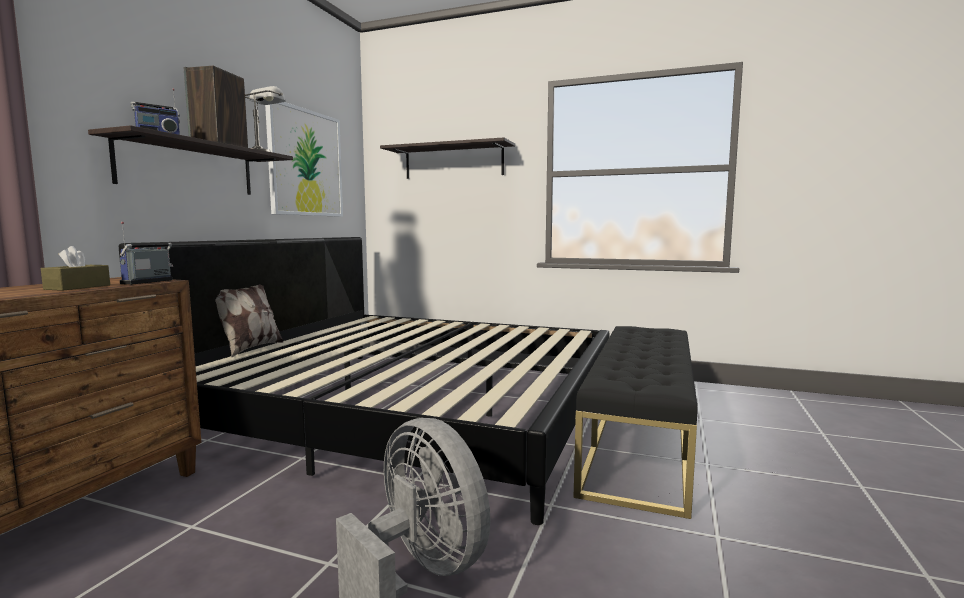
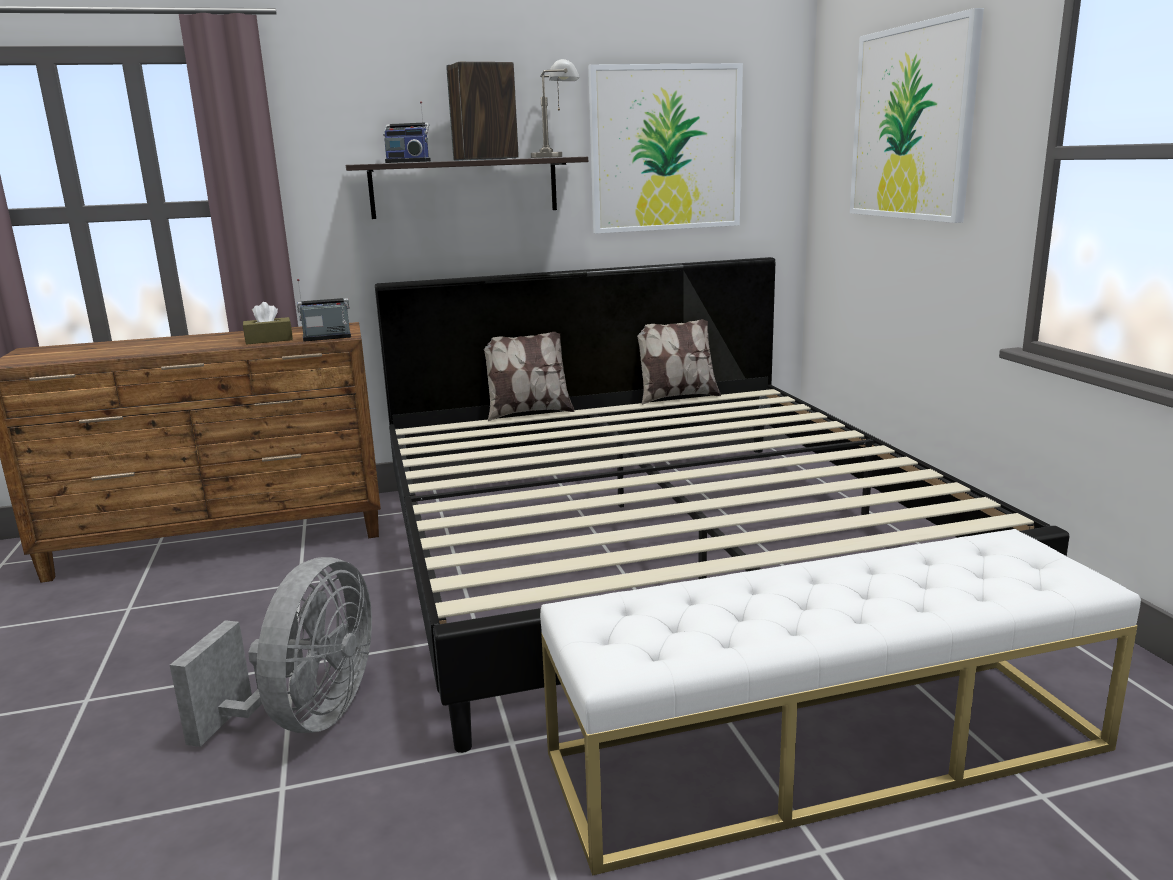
camera: 55 degrees right, 10 degrees up
(328, 326) = (675, 397): none -> pillow
(453, 162) = (912, 123): shelf -> picture
(640, 438) = (828, 751): black bench -> white bench

